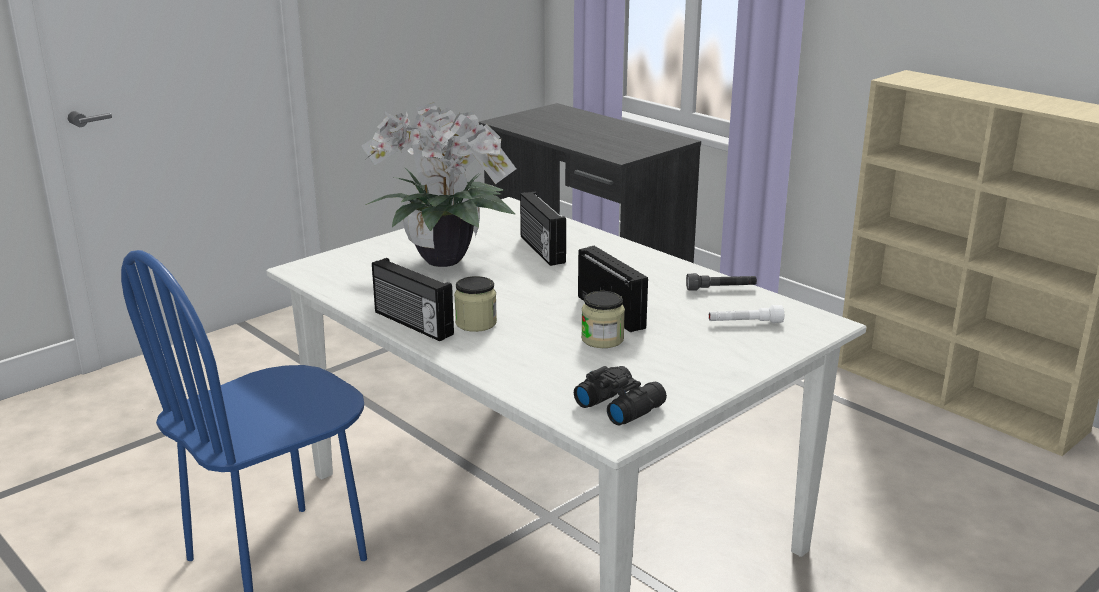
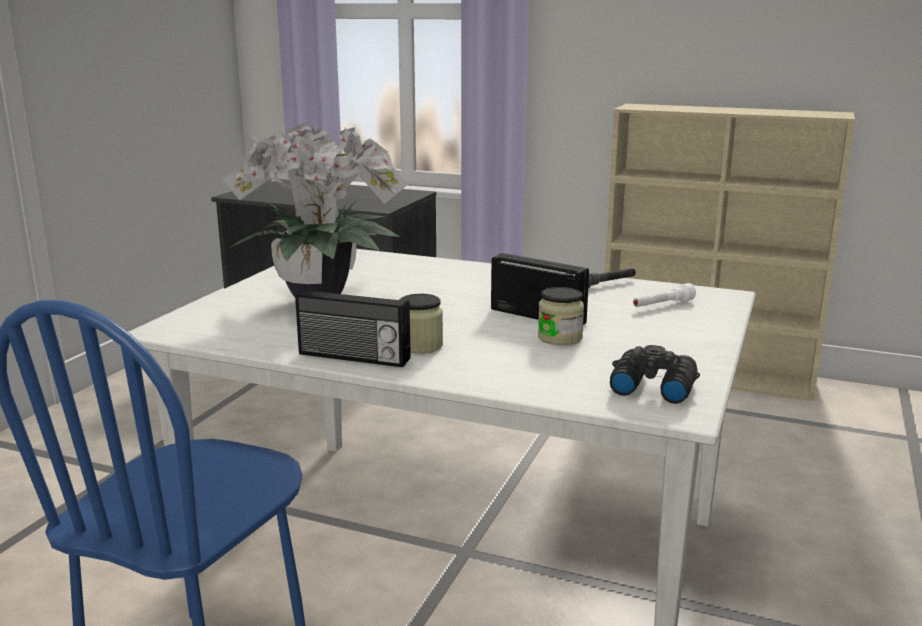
camera: 25 degrees left, 5 degrees down
(540, 250) = (405, 279): radio -> none

